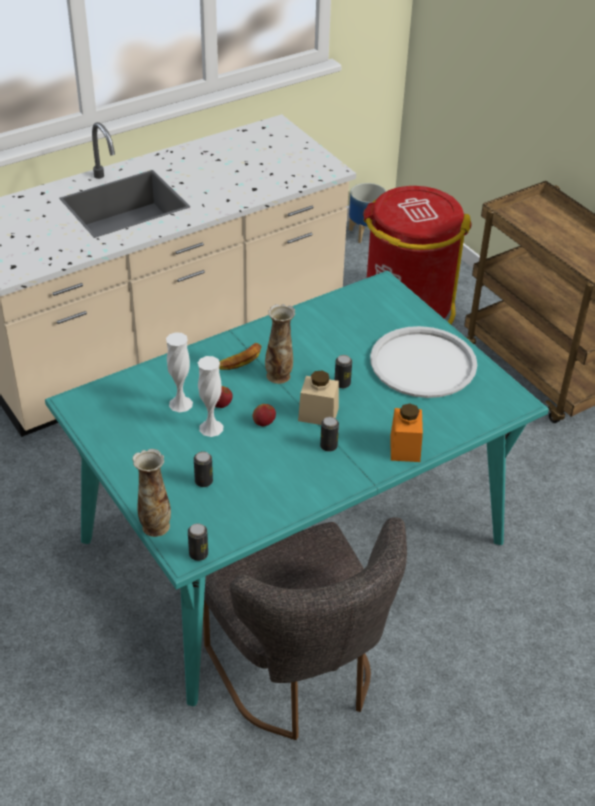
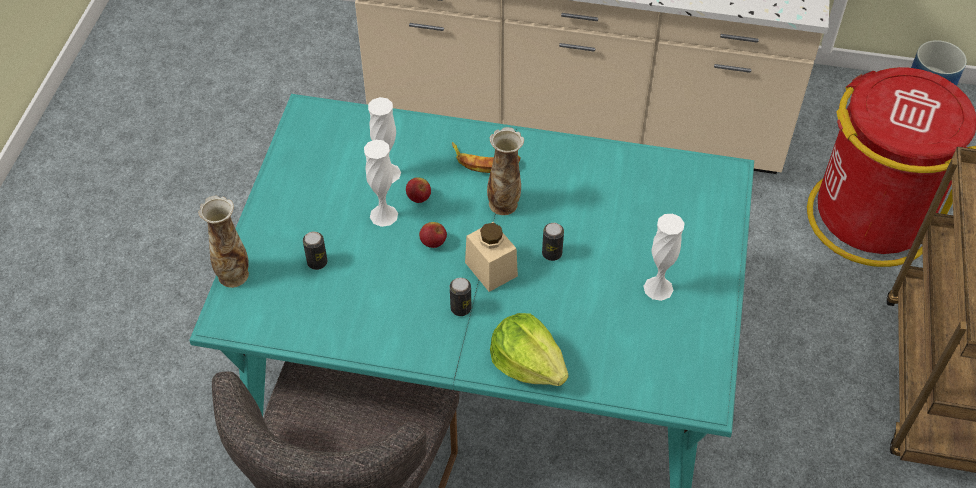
camera: 45 degrees right, 10 degrees up
(198, 554) = (234, 327): can -> none
(405, 448) = (528, 363): orange jar -> lettuce
(423, 363) = (658, 288): white tray -> white vase

